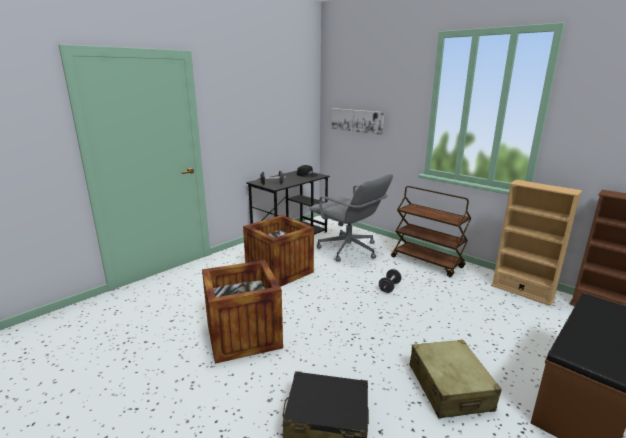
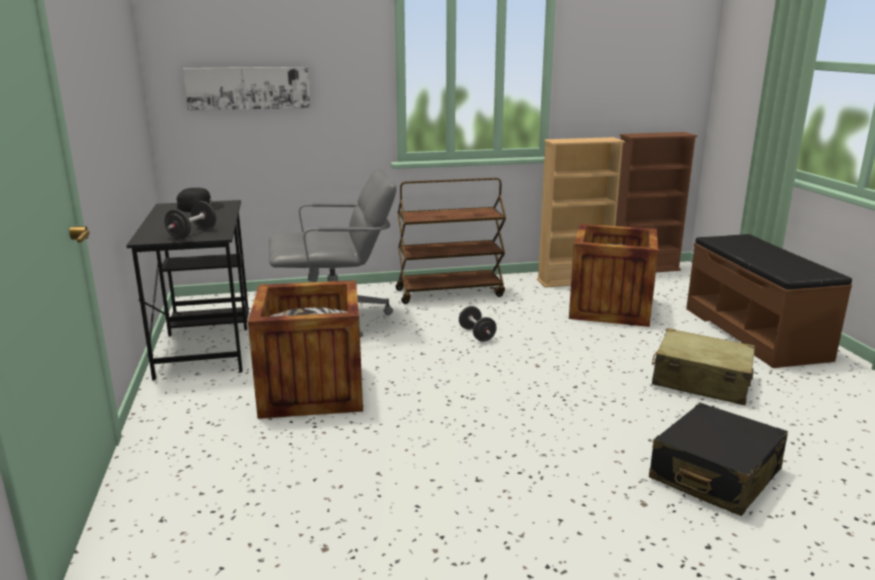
camera: 55 degrees left, 0 degrees up
(243, 335) = (466, 480): crate -> crate (610, 308)

